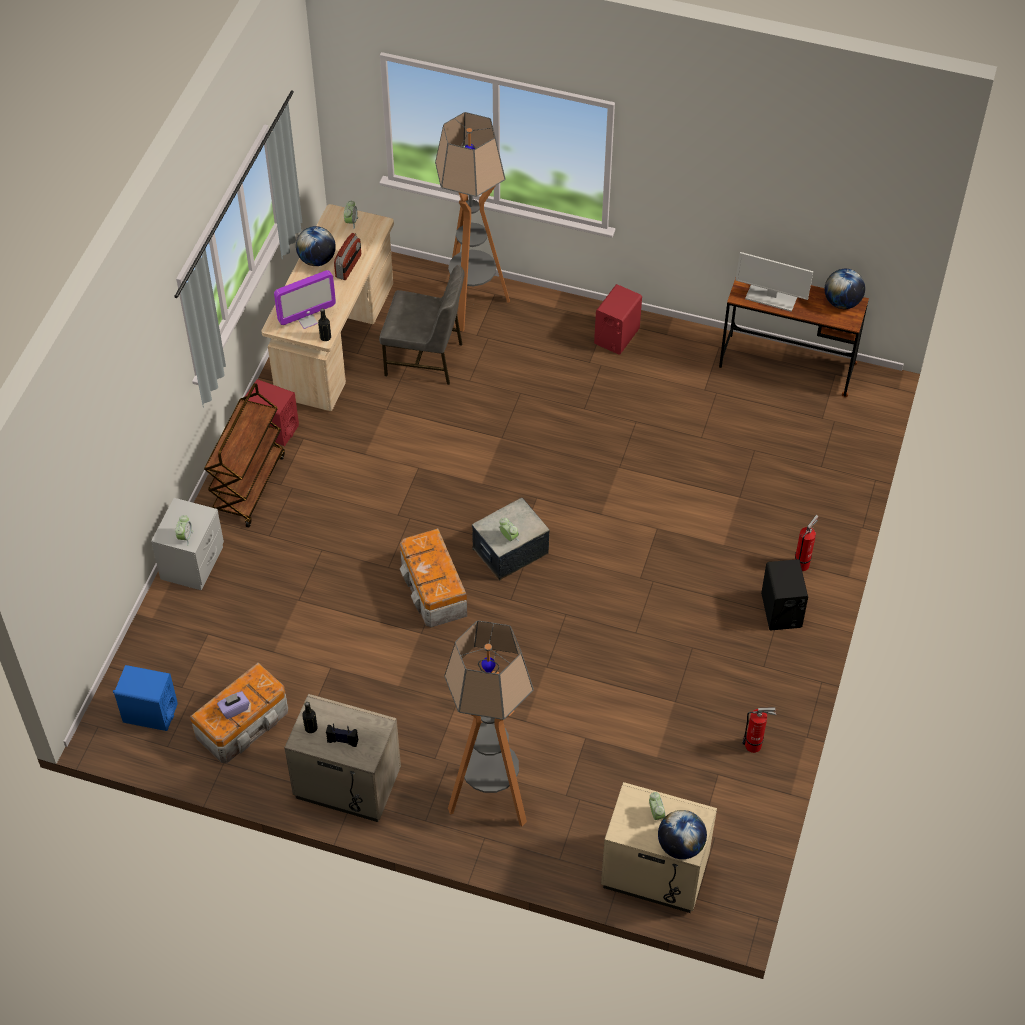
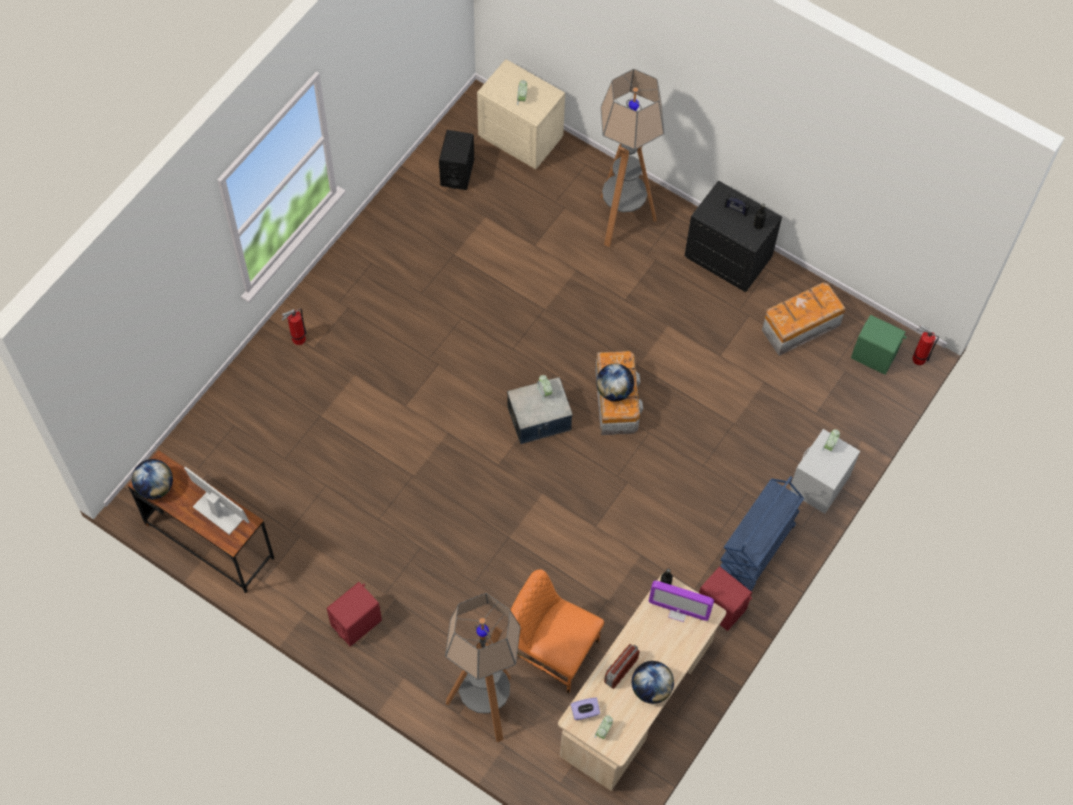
camera: 165 degrees left, 10 degrees up
(150, 713) = (874, 356): blue speaker -> green speaker
(234, 709) = (809, 302): purple tissue box -> purple tissue box (585, 712)
(248, 485) = (755, 551): brown cart -> blue cart
(307, 320) = (678, 611): monitor -> monitor turned 150 degrees counterclockwise
(346, 785) = (728, 258): beige nightstand -> black nightstand
(425, 359) = (553, 650): grey chair -> orange chair
(680, 845) = (513, 74): globe -> globe (614, 391)
(755, 745) = (407, 205): fire extinguisher -> fire extinguisher (917, 358)
(781, 611) = (335, 304): black speaker -> black speaker (457, 172)

